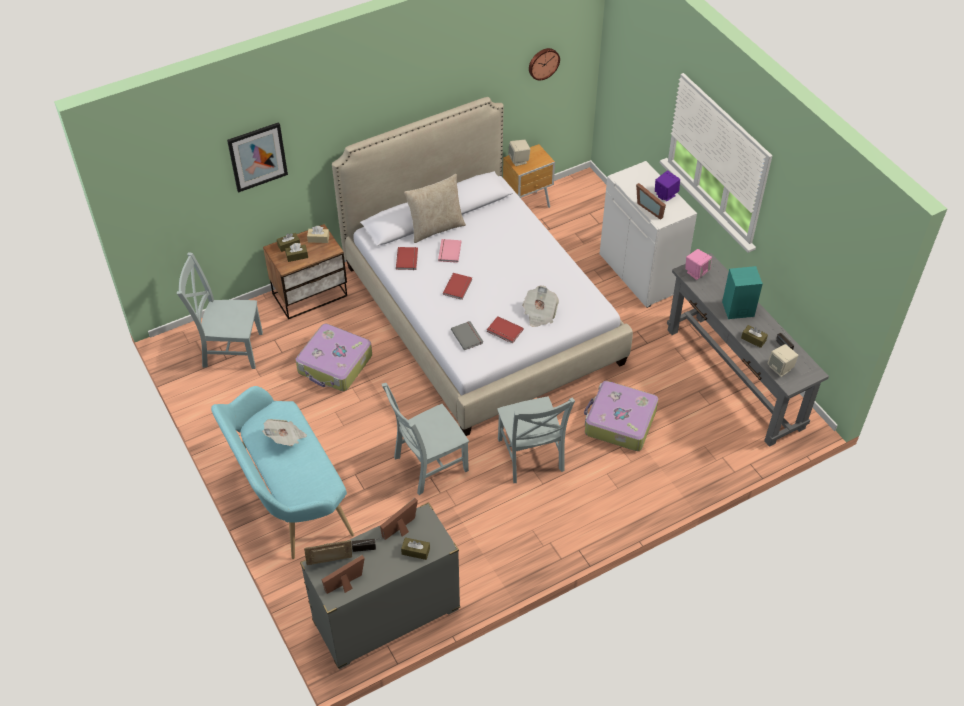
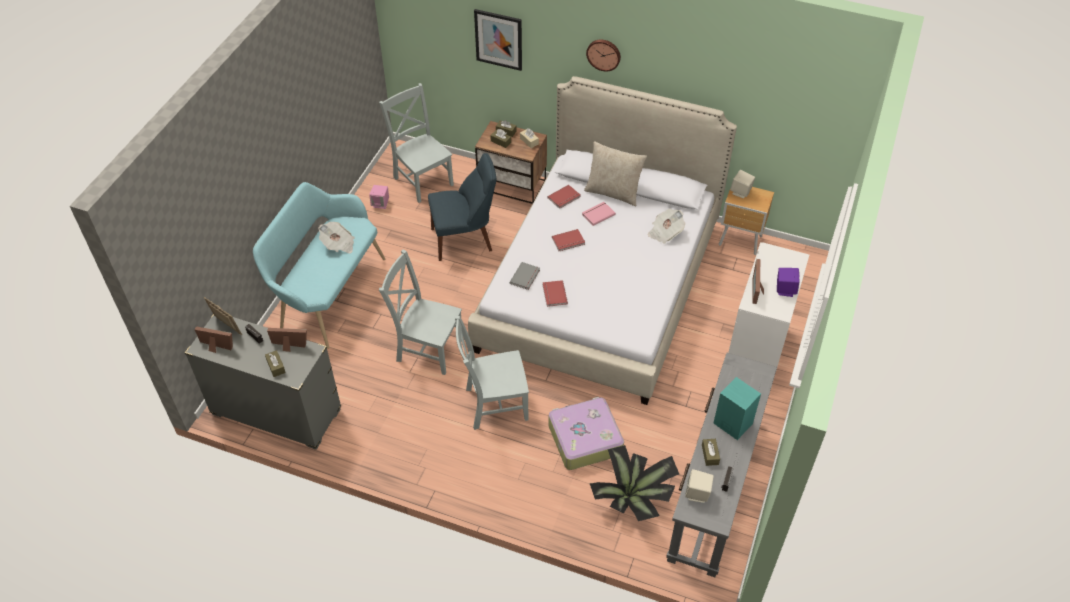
camera: 50 degrees right, 0 degrees up
(335, 365) = (465, 239): suitcase -> blue chair
(531, 457) = (493, 404): grey chair -> grey chair turned 45 degrees clockwise
(539, 314) = (595, 304): newspaper -> newspaper (665, 232)
(543, 63) = (795, 114): wall clock -> wall clock (604, 54)
(696, 272) = (741, 370): pink speaker -> pink speaker (380, 204)
(700, 429) = (634, 499): none -> potted plant

